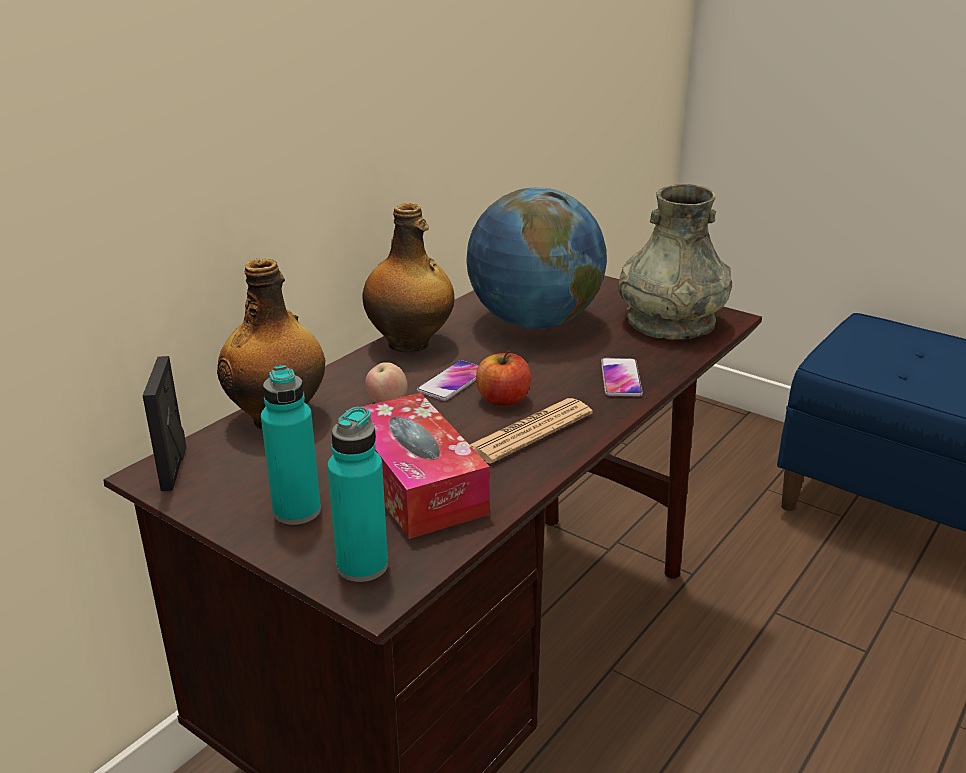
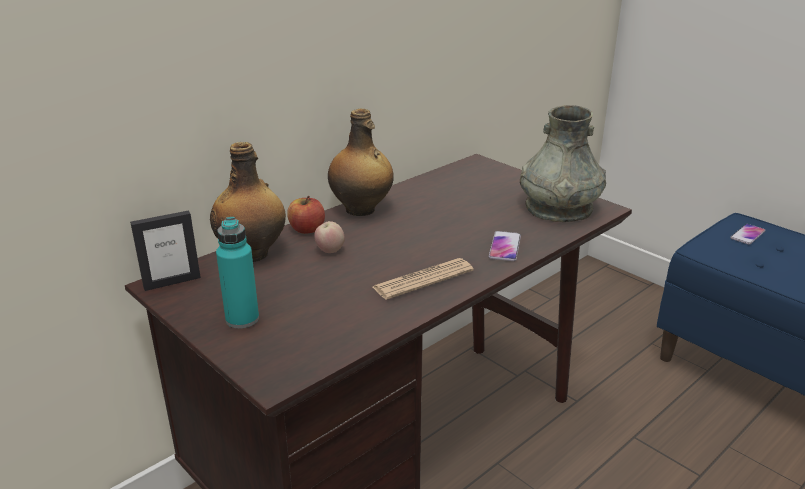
camera: 10 degrees right, 0 degrees up
(174, 468) = (172, 282): picture frame -> picture frame turned 120 degrees counterclockwise
(362, 566) = (273, 361): turquoise bottle -> none
(416, 483) = (329, 308): tissue box -> none
(453, 382) = (381, 239): phone -> phone (747, 235)
(503, 399) = (413, 255): apple -> apple (307, 229)
(534, 322) = (456, 201): globe -> none

